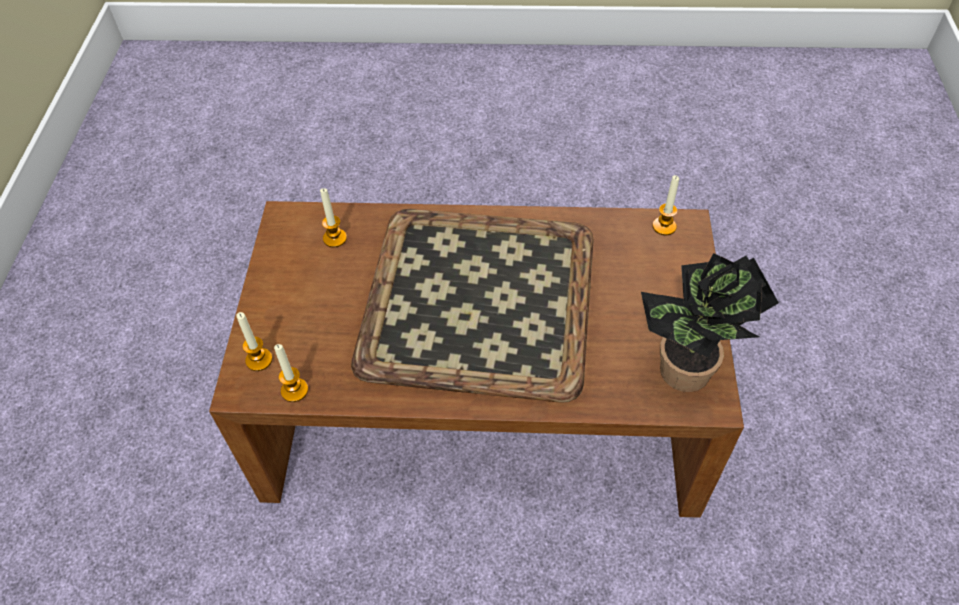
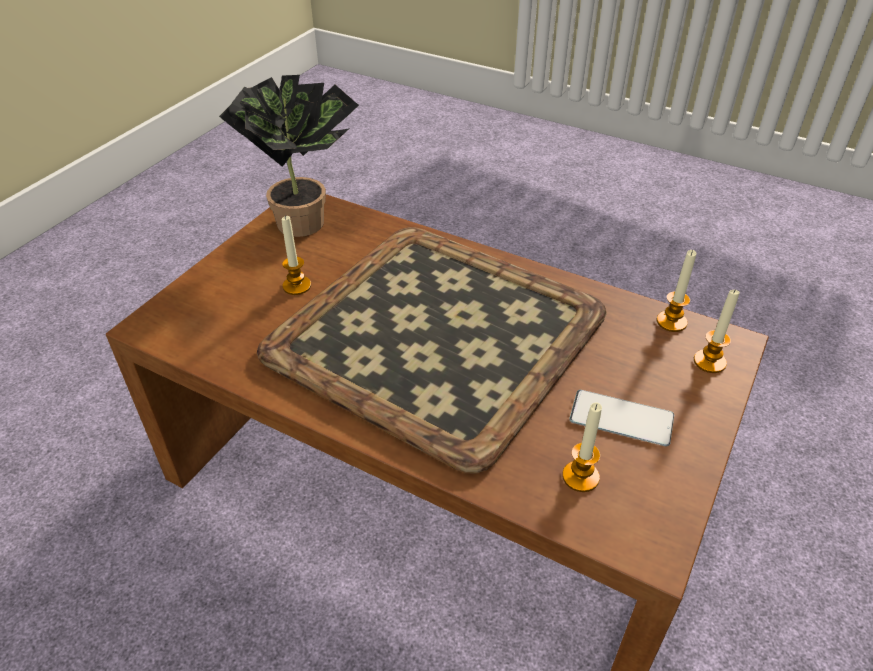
camera: 155 degrees left, 10 degrees down
(318, 286) = (621, 418): none -> phone
(664, 226) = (173, 332): candle -> candle (297, 286)

